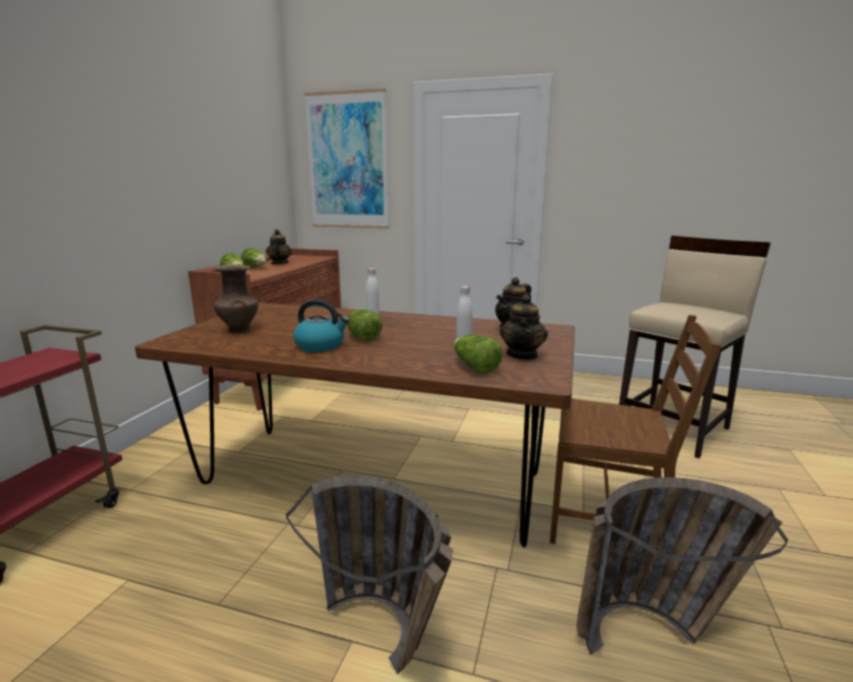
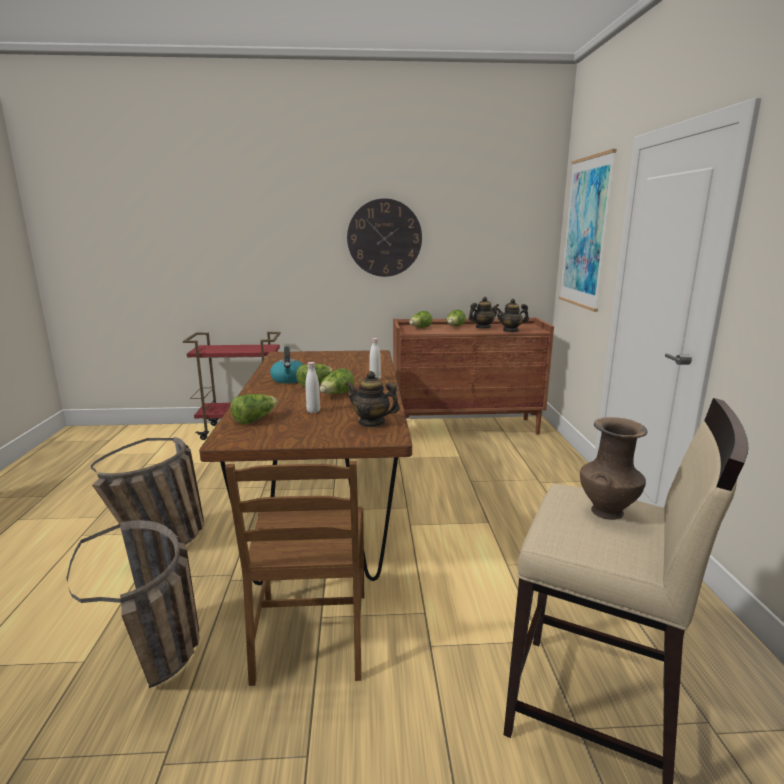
camera: 70 degrees right, 0 degrees up
(157, 160) = (384, 238): none -> wall clock
(239, 330) = (312, 360): brown vase -> brown vase (607, 511)
(412, 332) = (337, 394): none -> lettuce
(522, 355) = (291, 431): teapot -> teapot (511, 330)

